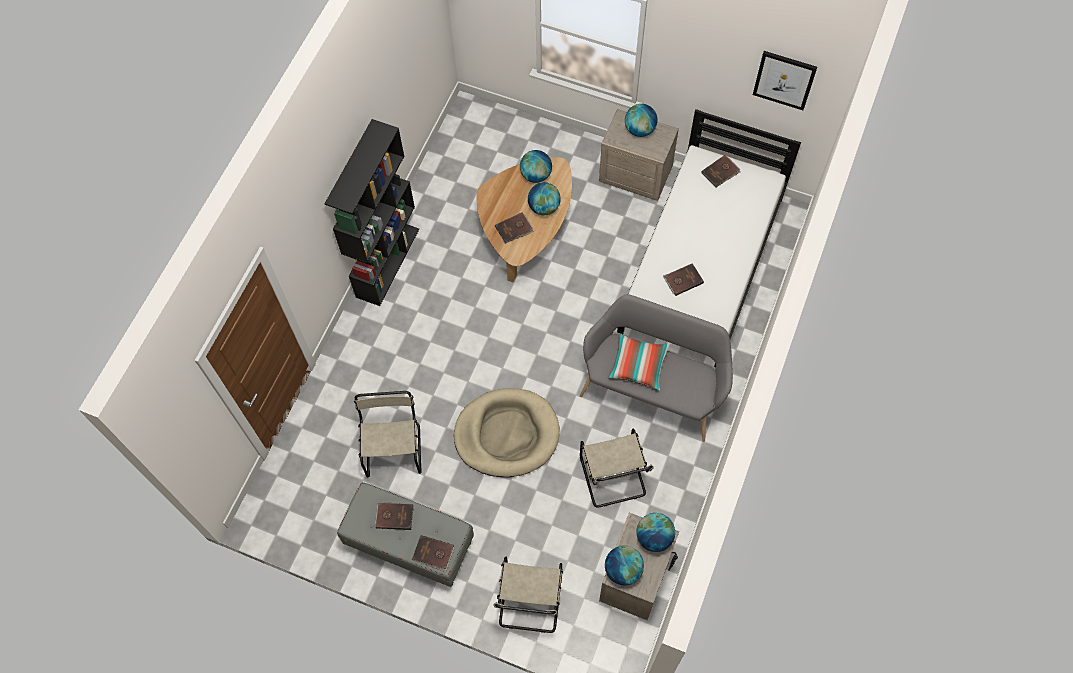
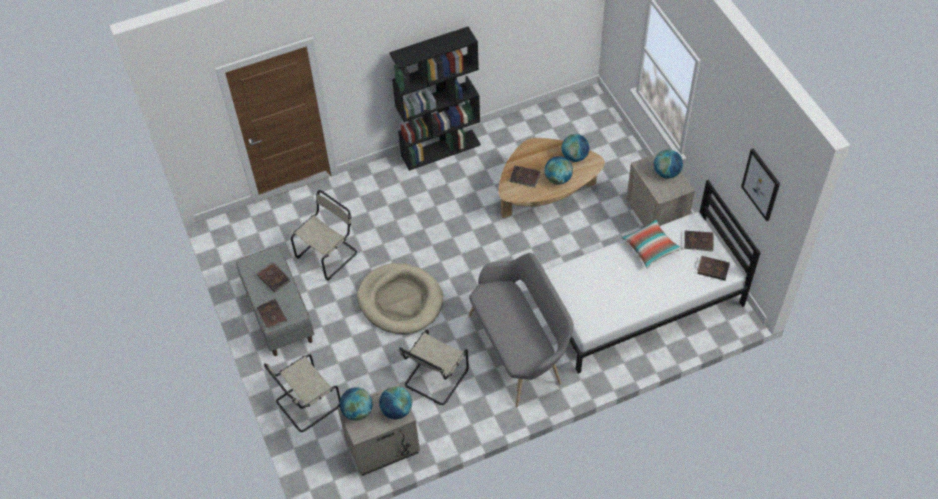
camera: 45 degrees right, 10 degrees down
(638, 365) = (506, 311): pillow -> pillow (650, 247)
(683, 280) = (595, 286): brown book -> brown book (713, 268)

